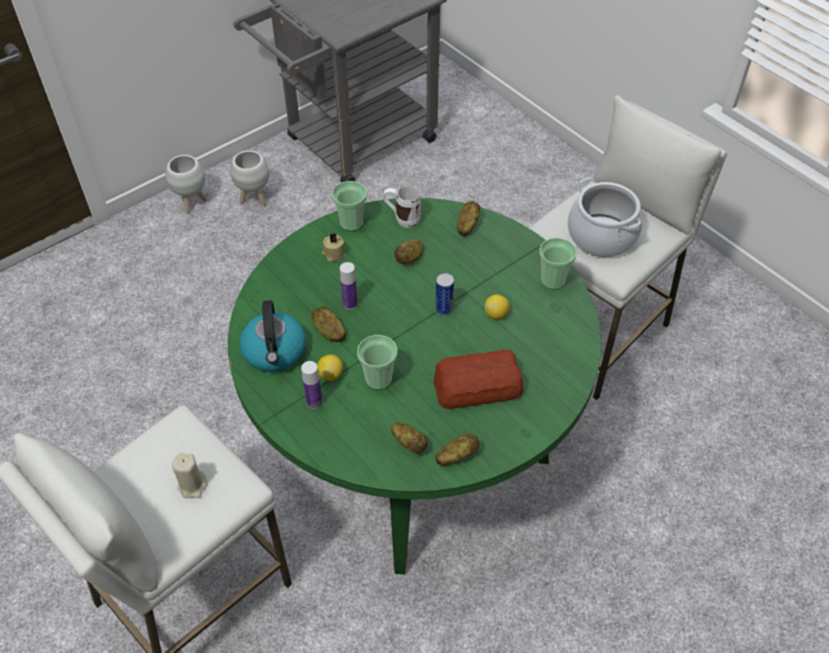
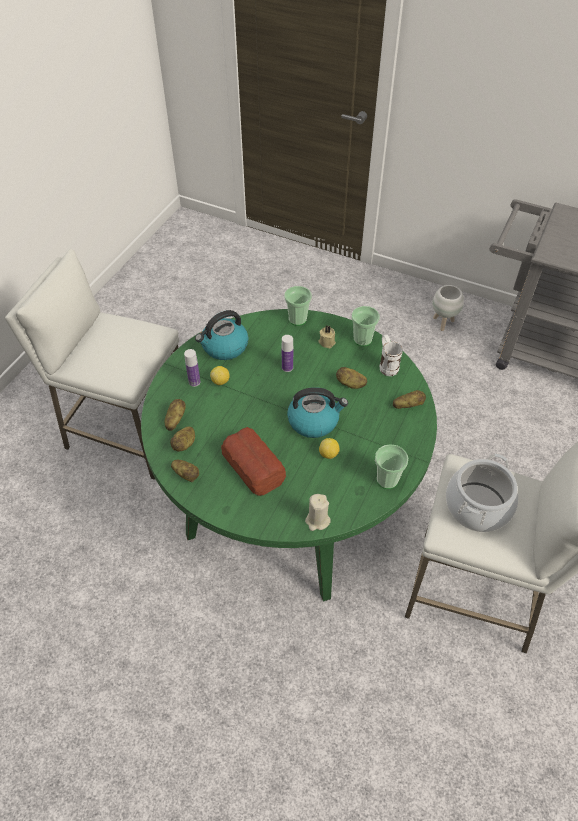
camera: 65 degrees right, 0 degrees up
(192, 203) = (413, 295): white planter -> none
(192, 485) = (118, 357): beige candle -> beige candle (317, 520)
(329, 332) = (256, 366): potato -> potato (175, 420)
(378, 379) = (230, 408): cup -> cup (297, 319)
(444, 309) = (314, 421): can -> kettle

